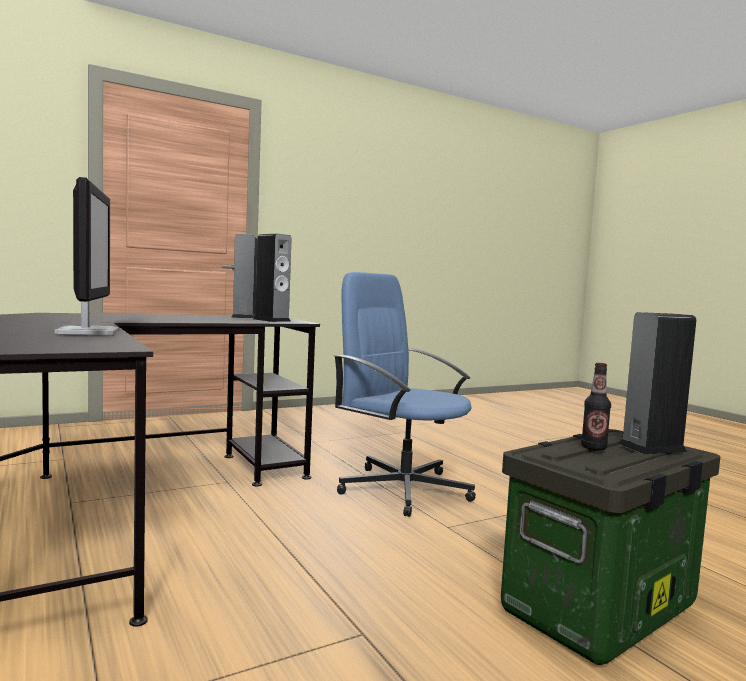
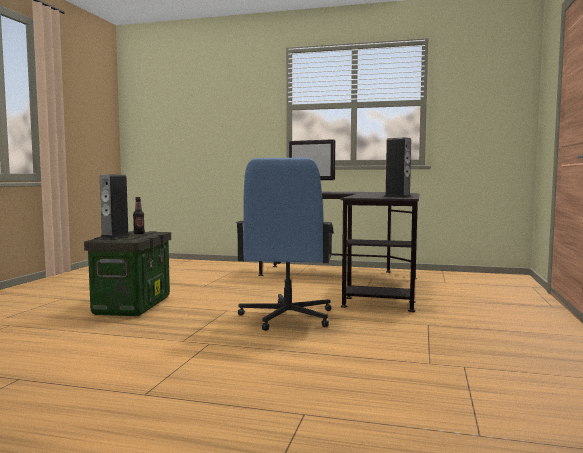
camera: 135 degrees right, 0 degrees up
(271, 320) = (367, 196): speaker -> none
(403, 489) = (286, 317): blue office chair -> blue office chair turned 105 degrees clockwise

